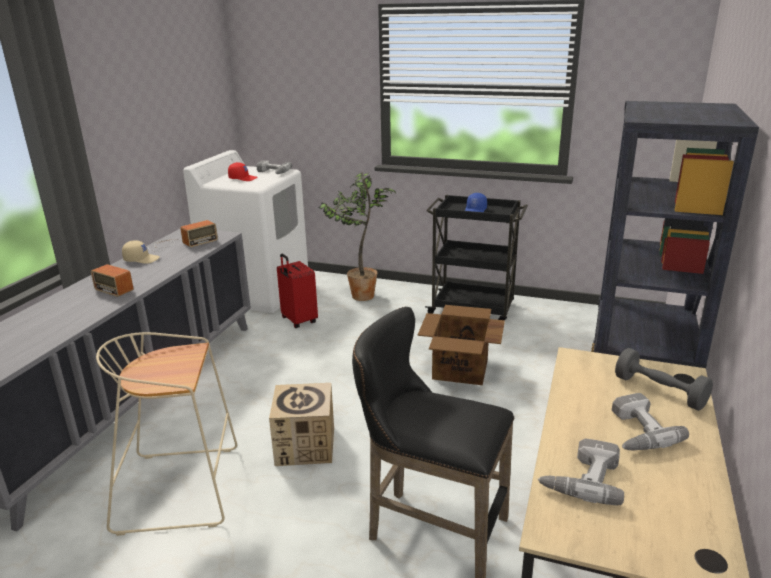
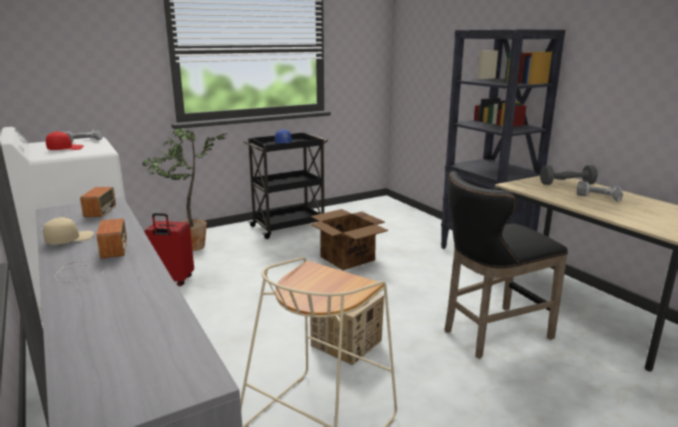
camera: 50 degrees left, 5 degrees down
(113, 282) = (94, 261): radio -> radio turned 90 degrees counterclockwise
(581, 477) = (631, 217): power drill -> none

